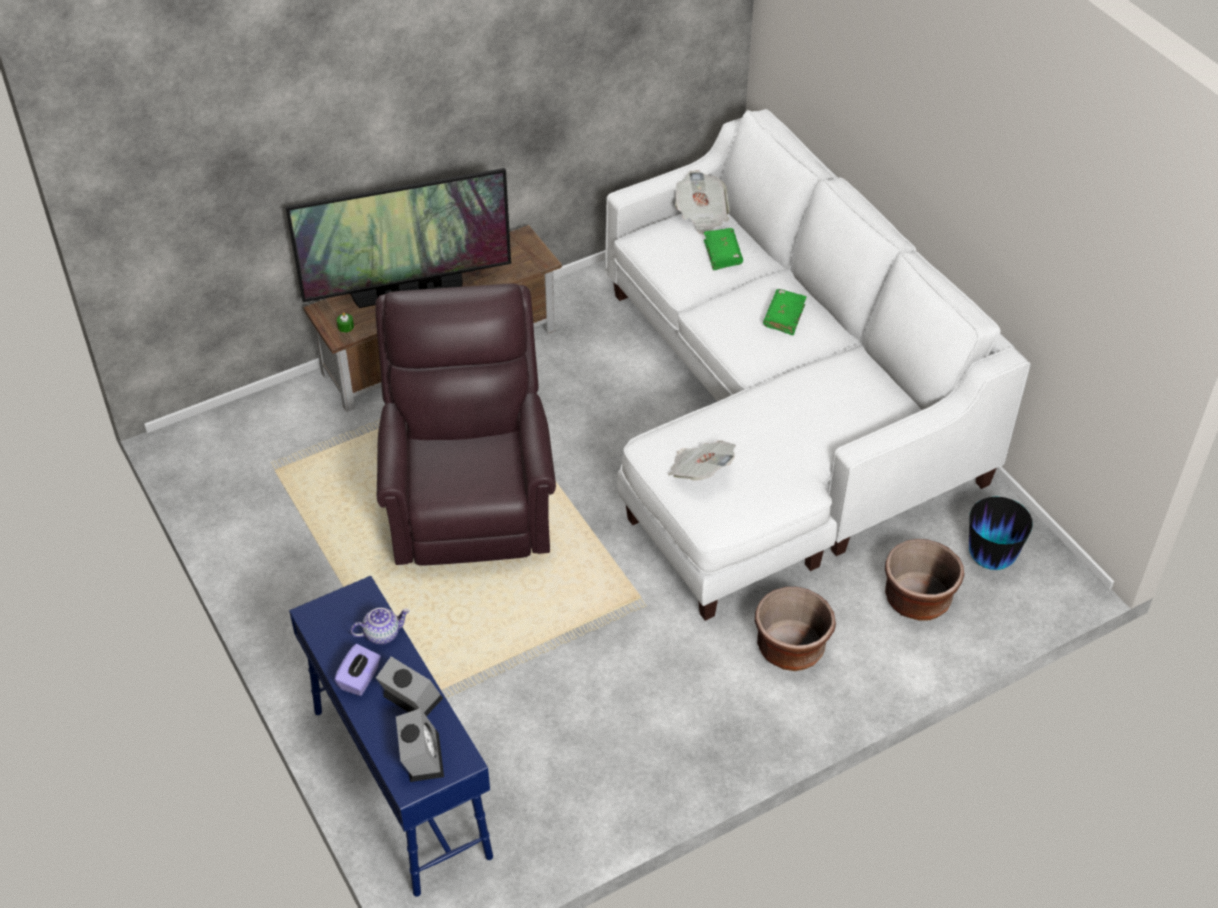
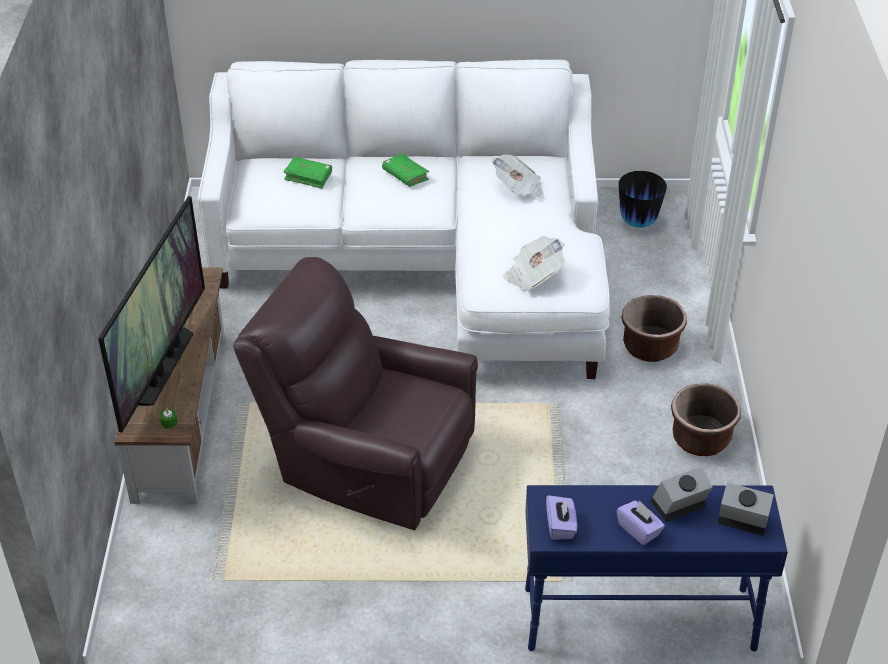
camera: 60 degrees left, 5 degrees down
(331, 619) = (560, 526): none -> purple tissue box
(382, 633) = (598, 499): teapot -> none
(702, 215) = (253, 170): newspaper -> newspaper (519, 189)
(917, 599) = (649, 269): brown planter -> brown planter (701, 439)

